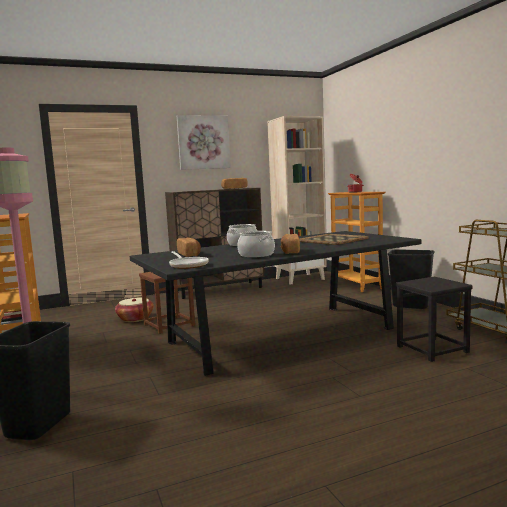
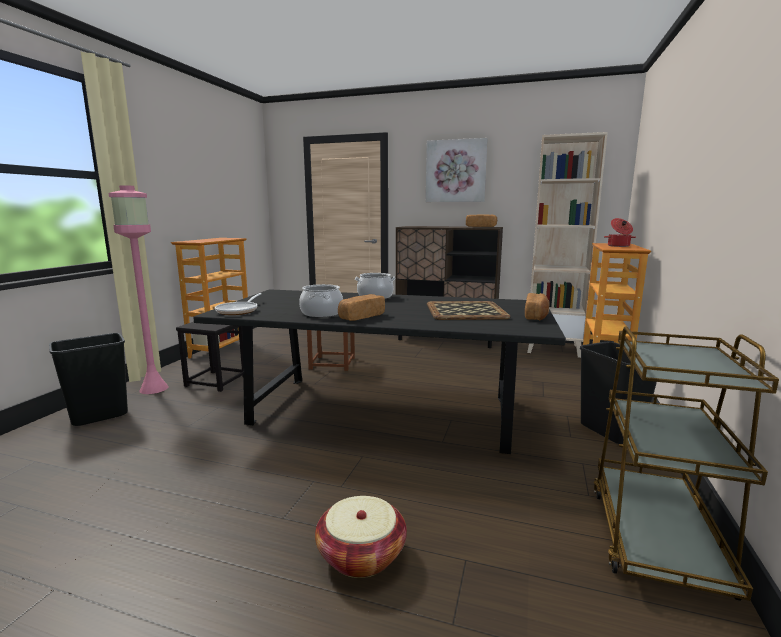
camera: 40 degrees right, 5 degrees up
(135, 319) = (326, 348): basket -> basket (361, 554)
(189, 254) = (294, 299): bread -> bread (536, 316)
(432, 349) = (488, 507): black stool -> black stool (216, 381)

